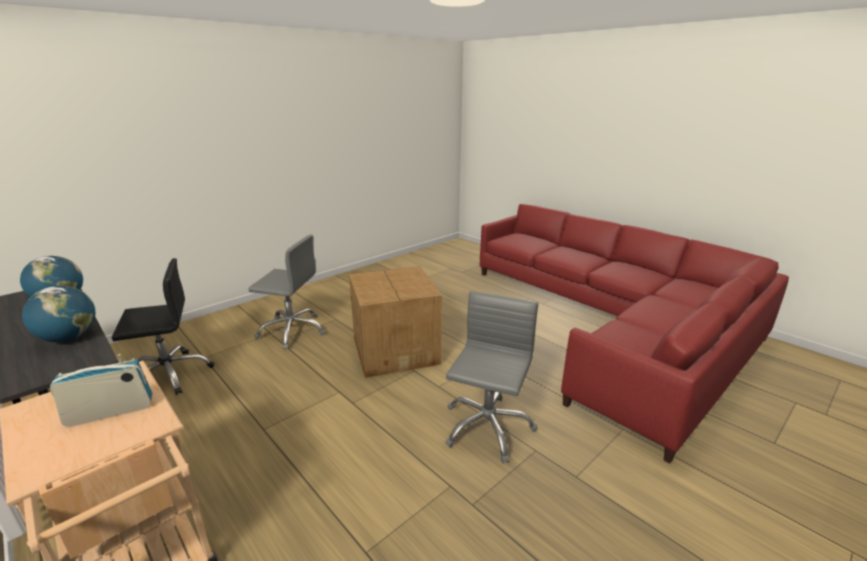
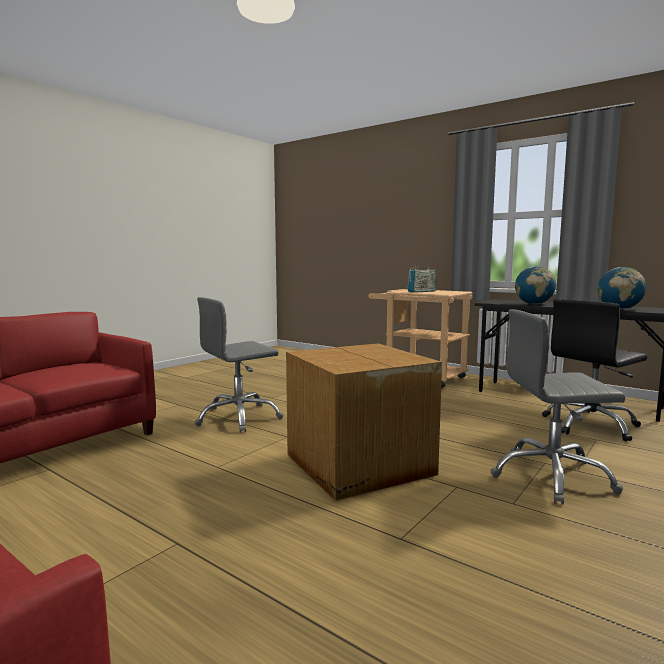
camera: 170 degrees right, 15 degrees down
(487, 427) = (239, 418): grey office chair -> grey office chair turned 45 degrees clockwise

